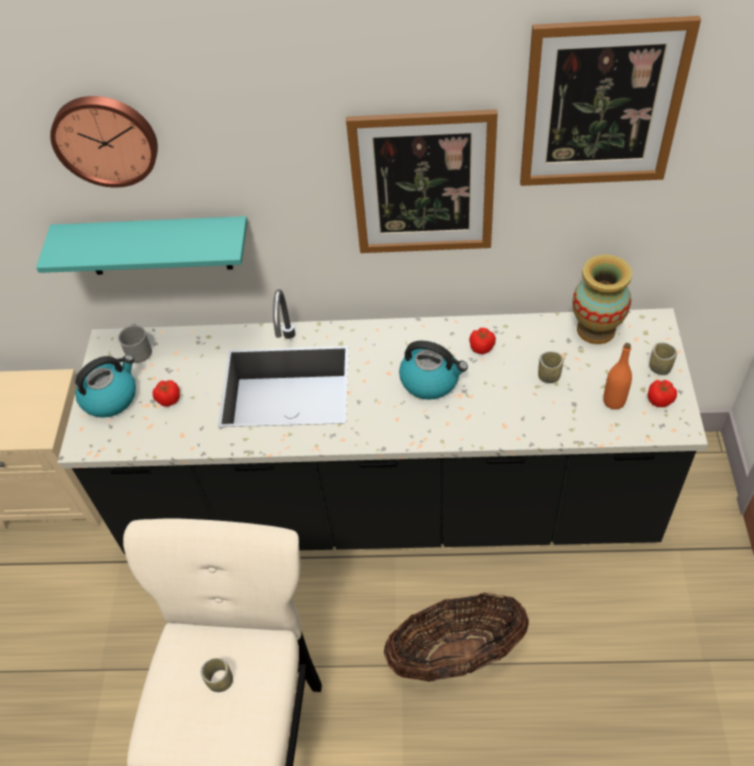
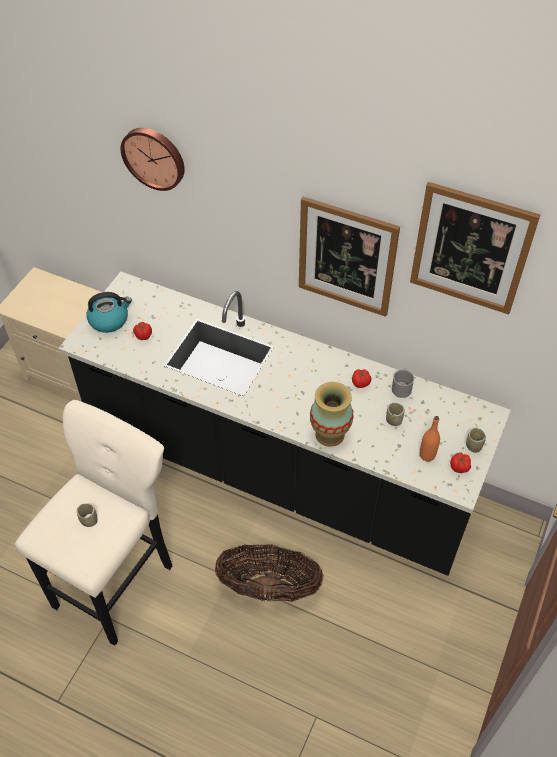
camera: 20 degrees right, 0 degrees up
(139, 349) = (142, 296): grey mug -> grey mug (402, 387)
(156, 245) = (171, 233): turquoise shelf -> none
(431, 380) = (314, 391): kettle -> none
(595, 329) = (446, 402): vase -> vase (329, 434)

